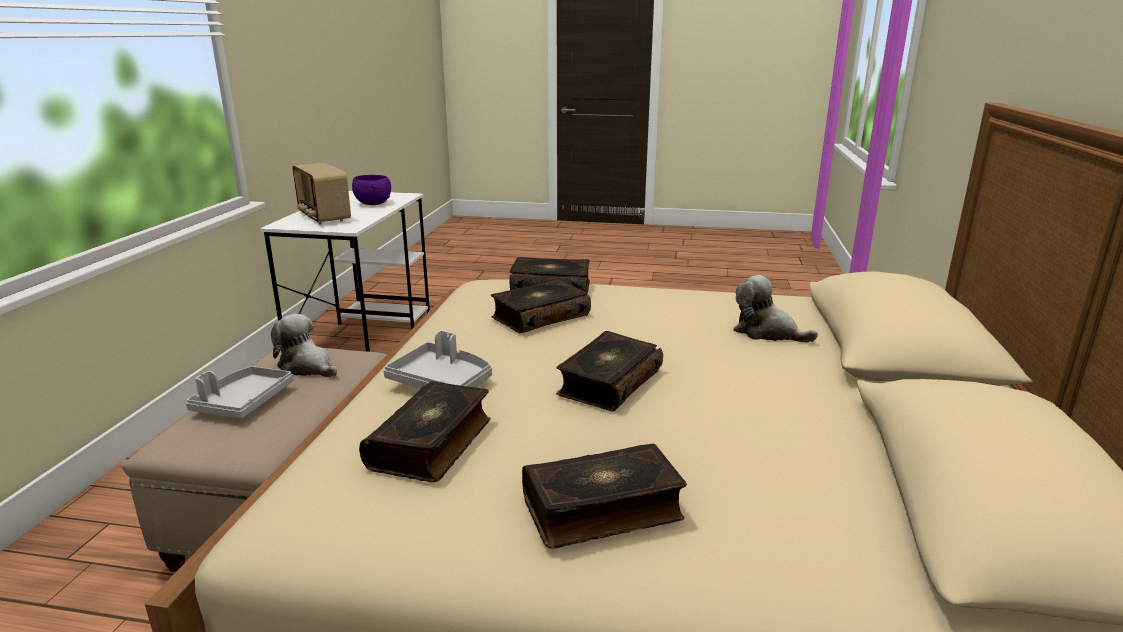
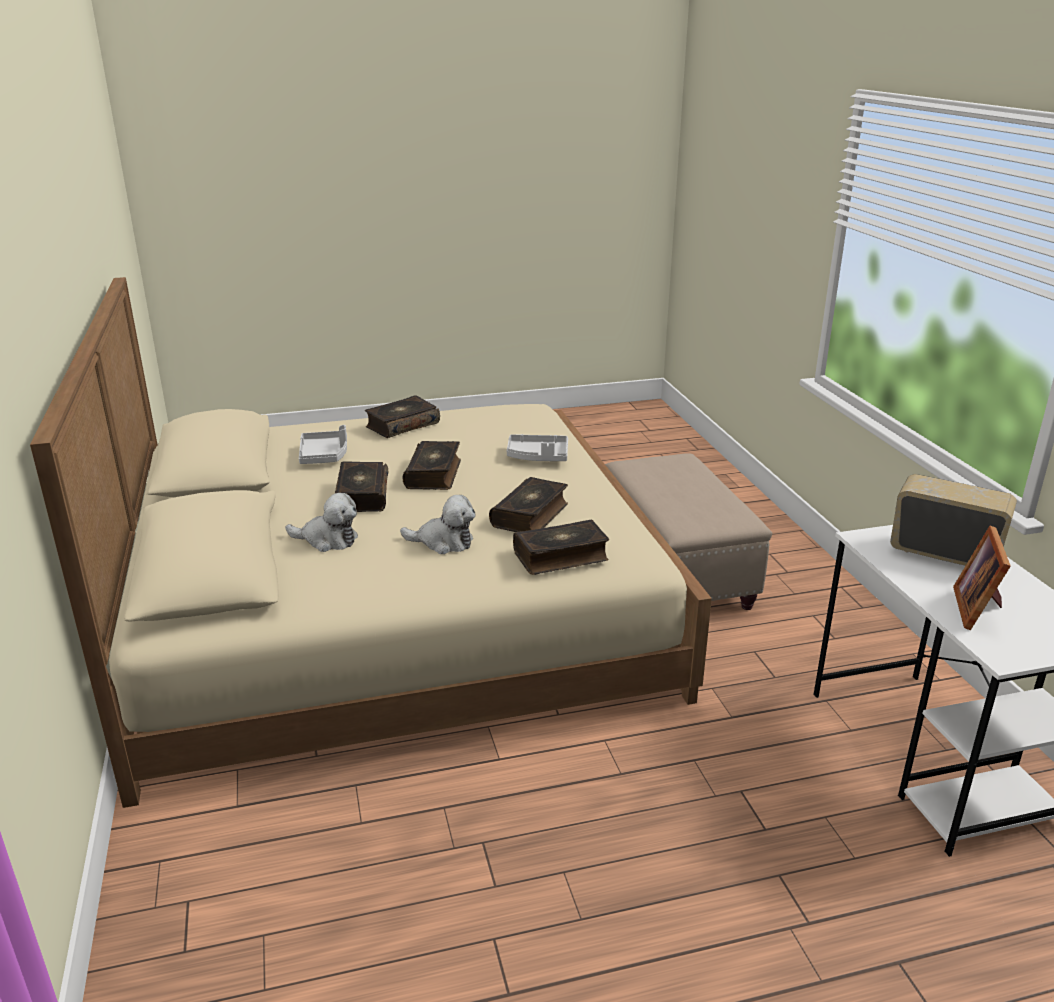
camera: 155 degrees right, 5 degrees up
(243, 402) = (691, 482): grey tray -> grey tray (324, 455)
(307, 367) = (701, 511): plush toy -> plush toy (443, 542)
(373, 203) = (978, 609): purple bowl -> picture frame
(432, 443) = (502, 431): book -> book (362, 496)

